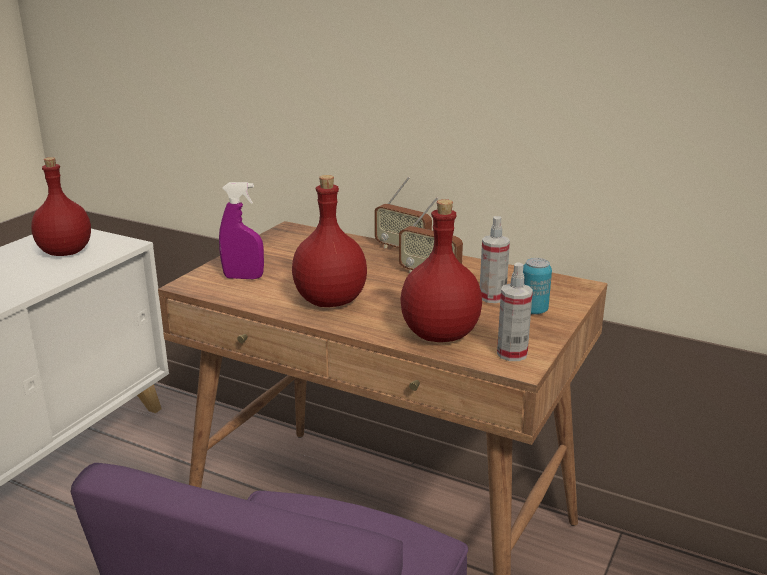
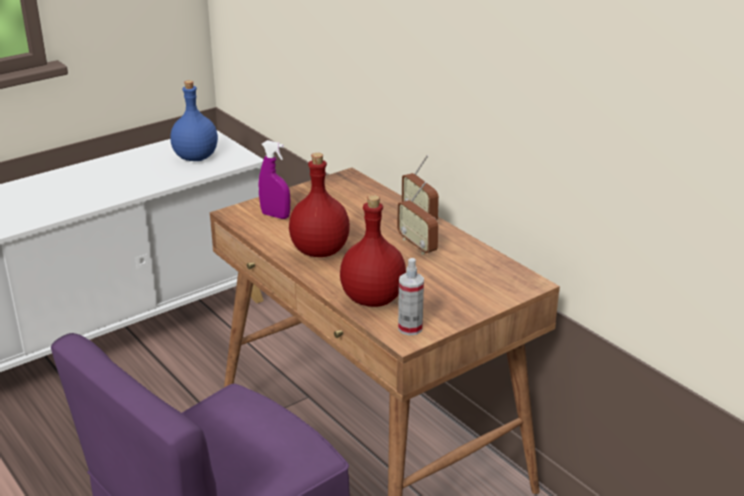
camera: 25 degrees right, 5 degrees up
(65, 252) = (195, 158): red bottle -> blue bottle
(492, 297) = (446, 277): spray bottle -> none
(533, 310) = (467, 296): can -> none

